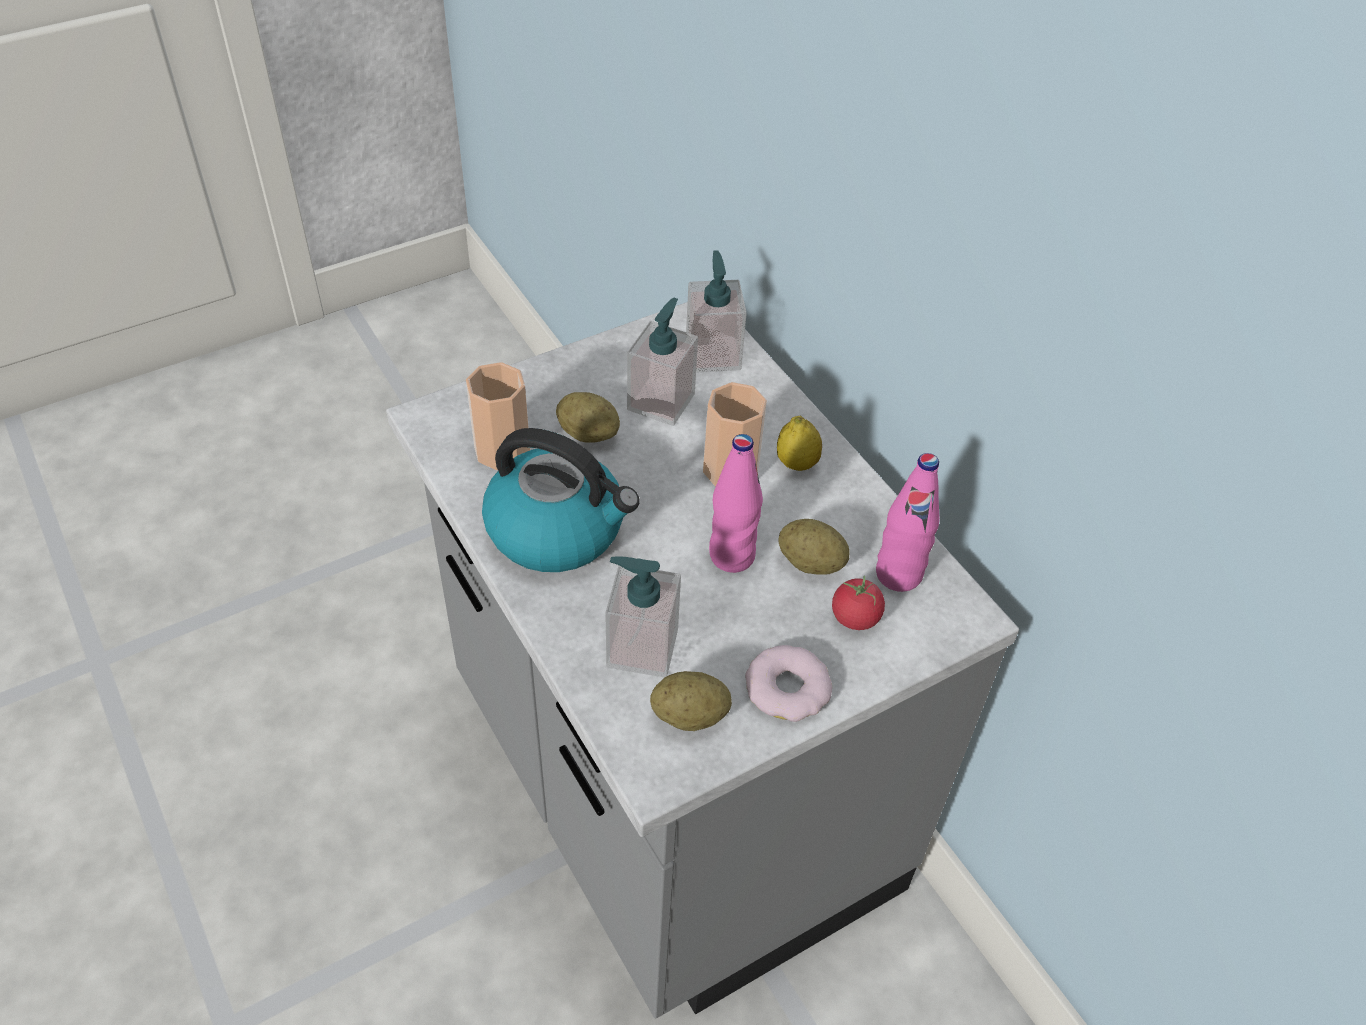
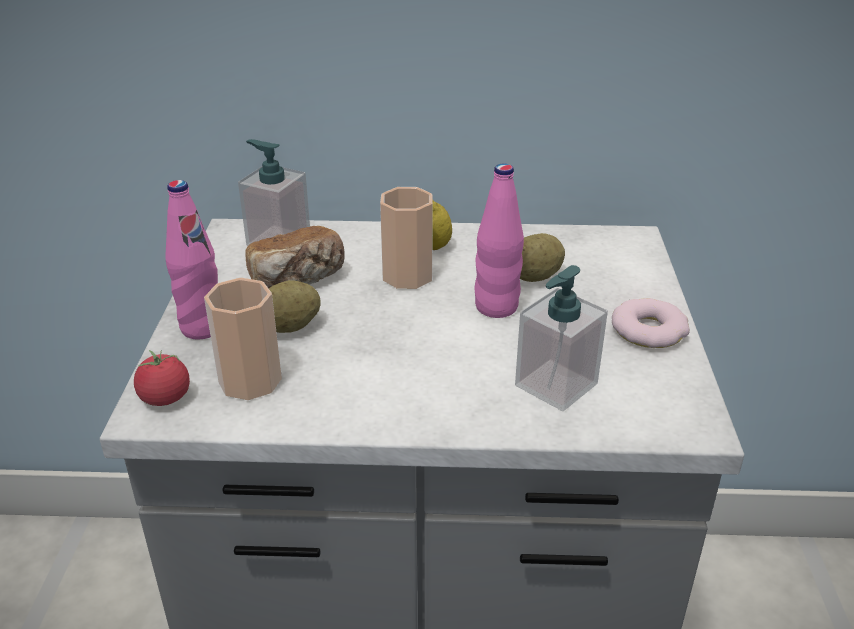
camera: 55 degrees left, 15 degrees down
(558, 530) = (382, 383): kettle -> none
(661, 401) = (298, 280): soap dispenser -> bread
(689, 716) = (645, 386): potato -> none
(855, 617) = (601, 278): tomato -> tomato (165, 398)
(898, 574) = (576, 248): pink bottle -> pink bottle (202, 327)

